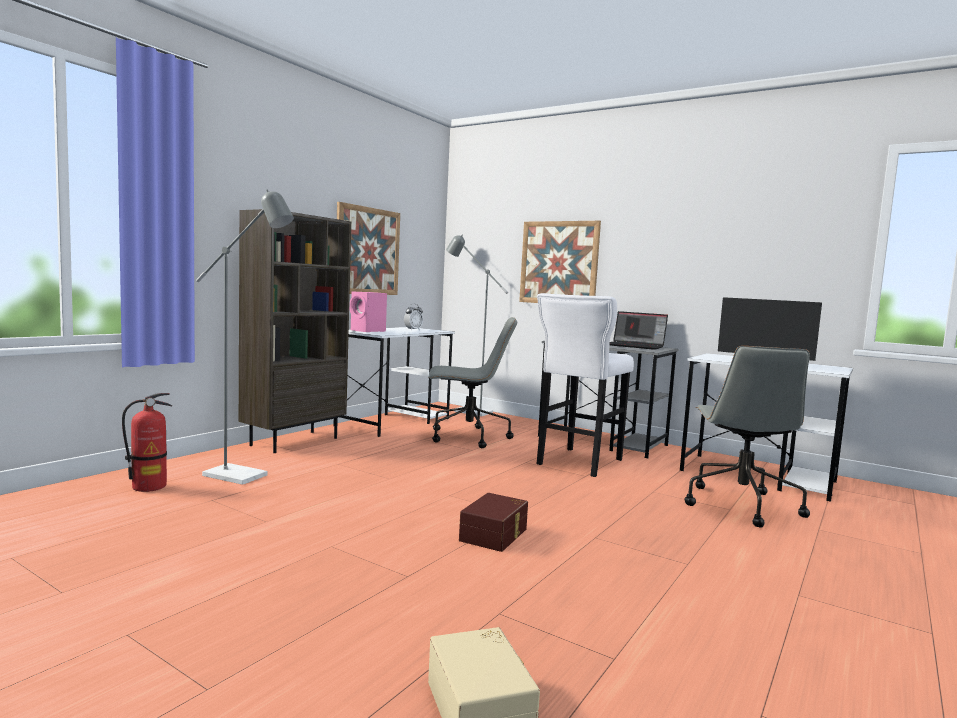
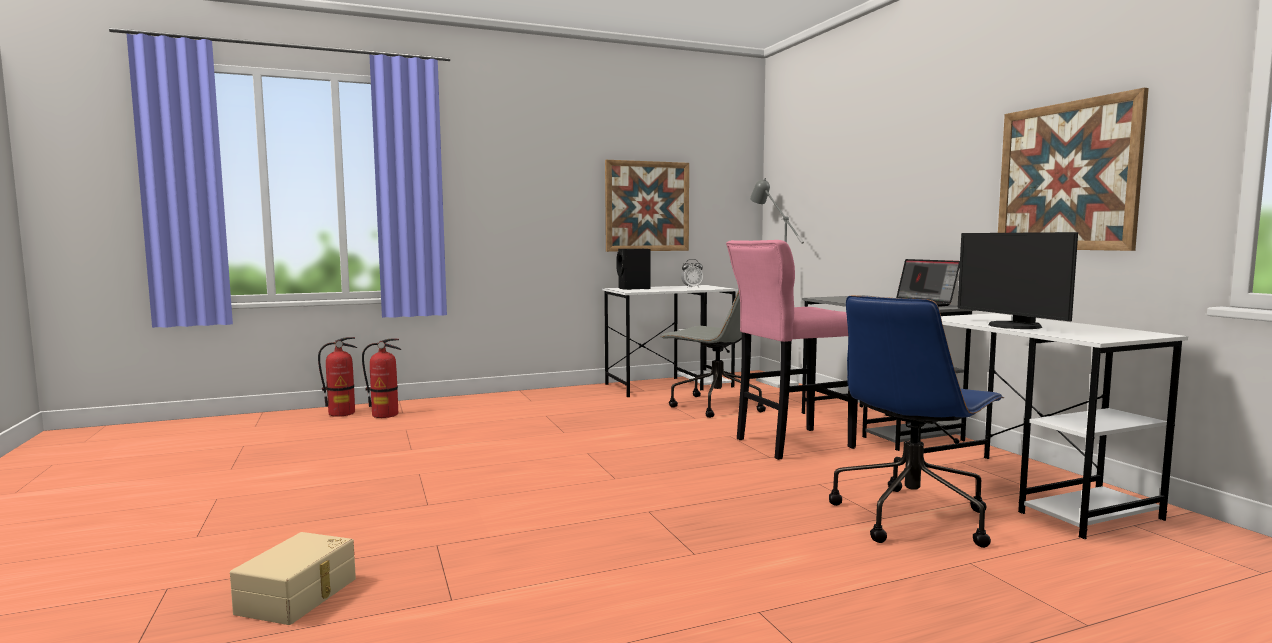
camera: 35 degrees right, 0 degrees up
(82, 493) = (342, 413): none -> fire extinguisher
(244, 477) = (456, 416): grey floor lamp -> none
(294, 441) = (546, 394): brown bookcase -> none
(368, 331) = (634, 288): pink speaker -> black speaker
(495, 535) = (558, 490): brown storage box -> none
(559, 263) = (857, 202): picture -> picture (1066, 176)
(578, 463) = (789, 444): white stool -> pink stool
(740, 505) = (911, 516): grey office chair -> blue office chair

